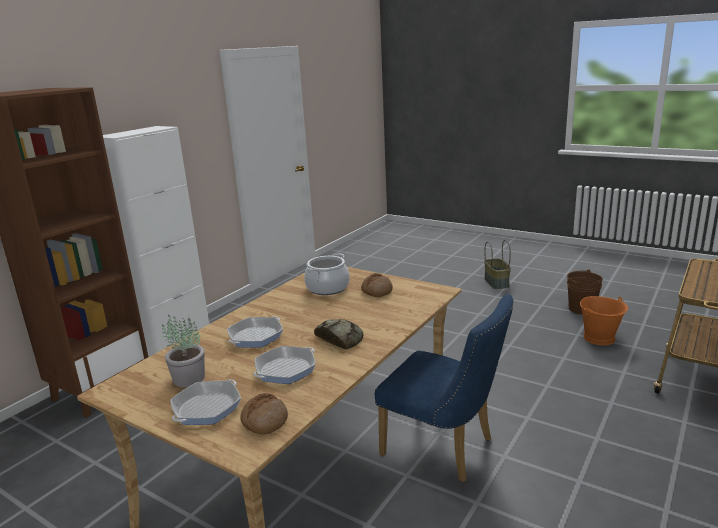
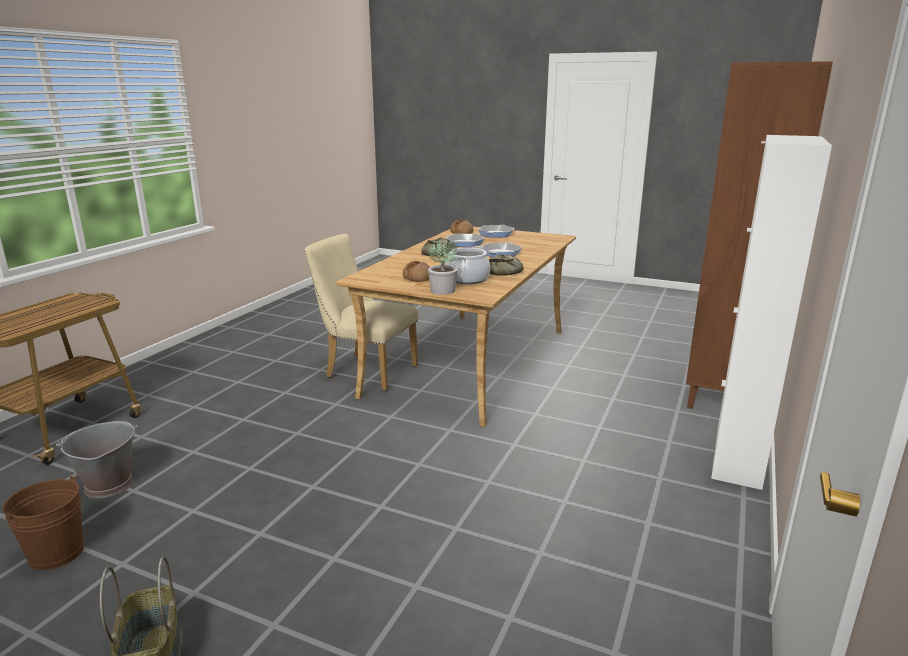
camera: 170 degrees right, 0 degrees up
(188, 378) = (521, 240): potted plant -> potted plant (443, 290)
(282, 299) = (504, 271): none -> bread
(445, 449) = (365, 371): blue chair -> beige chair
(599, 338) = (108, 485): orange bucket -> grey bucket

